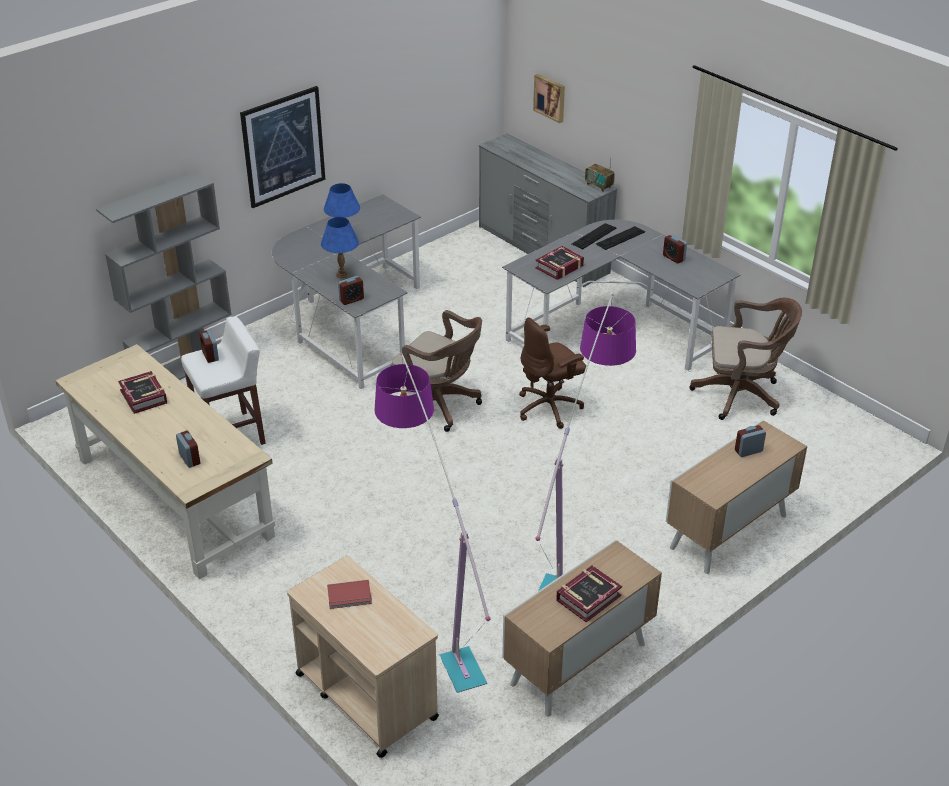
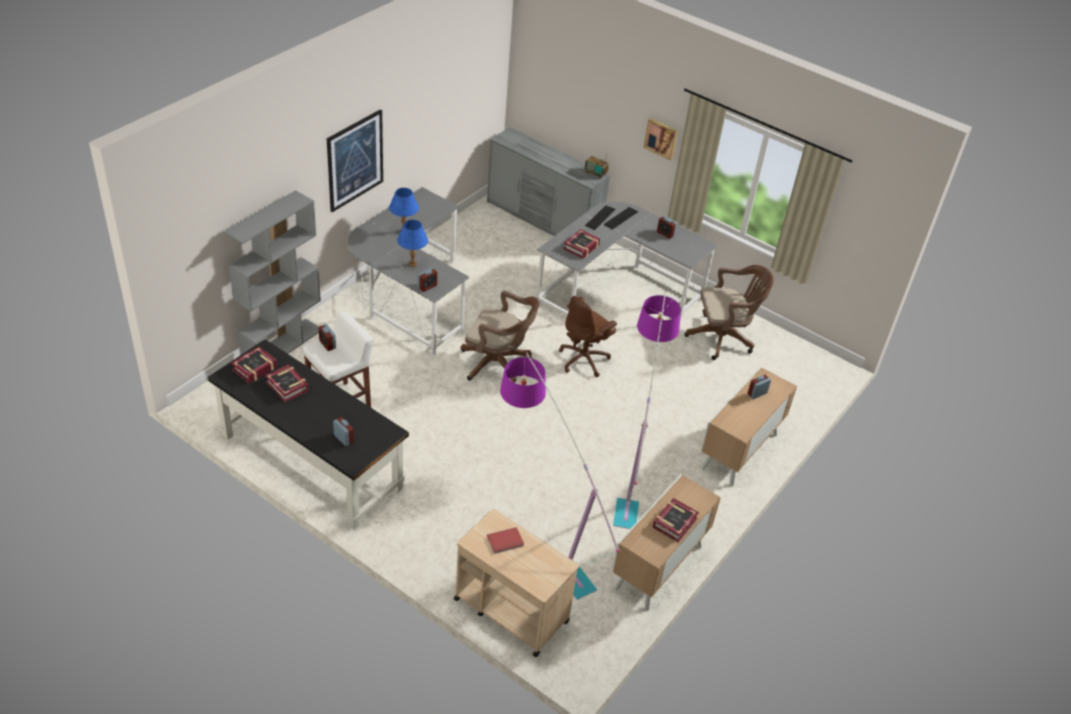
camera: 15 degrees left, 5 degrees up
(113, 374) = (254, 368): none -> book
(173, 496) = (310, 461): beige desk -> black desk
(550, 97) = (551, 101): picture -> picture (661, 138)

